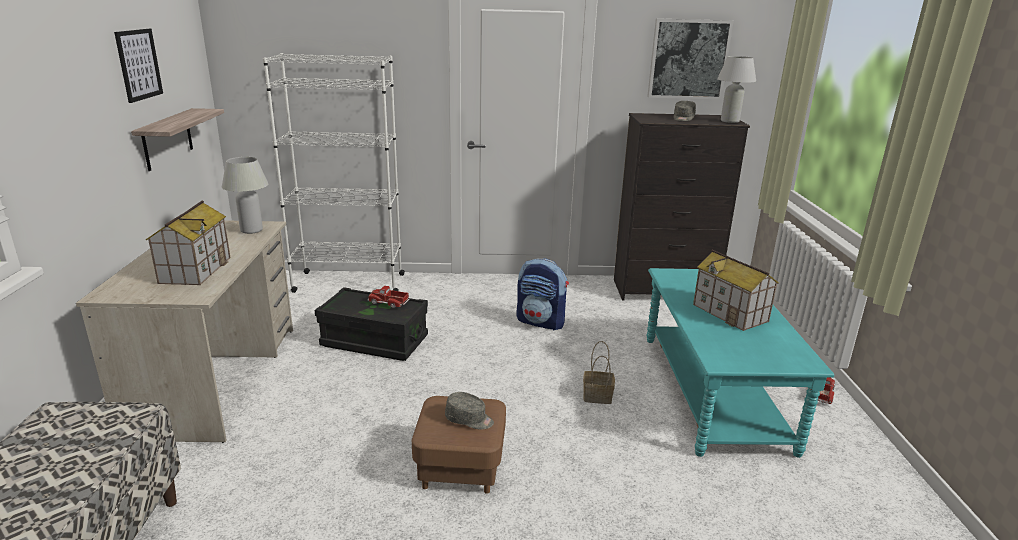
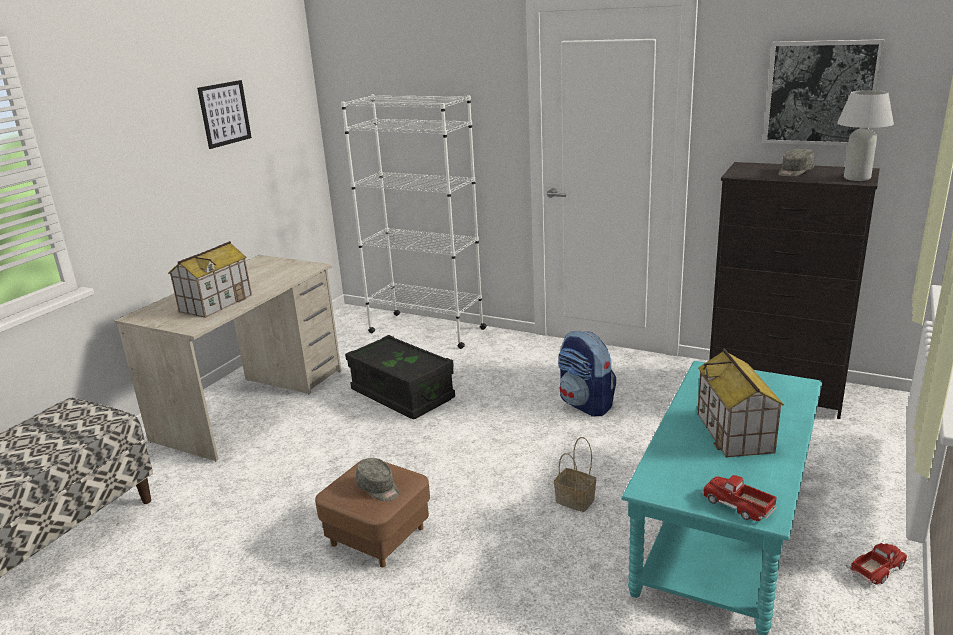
camera: 30 degrees right, 0 degrees up
(167, 139) = (255, 179): shelf -> none
(251, 230) = (294, 270): white table lamp -> none
(388, 302) = (414, 357): toy truck -> toy truck (737, 505)

